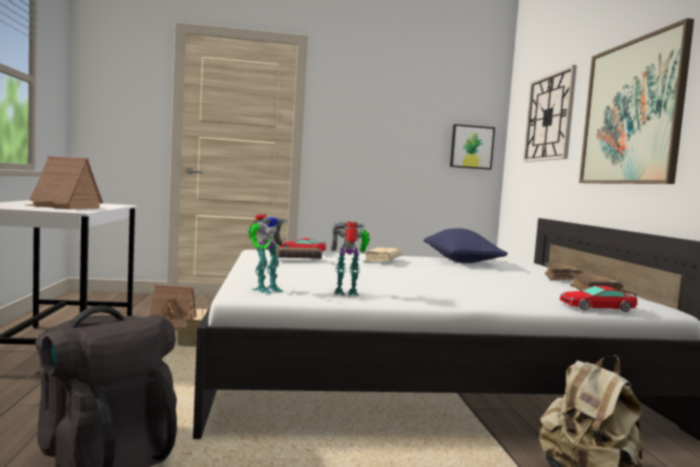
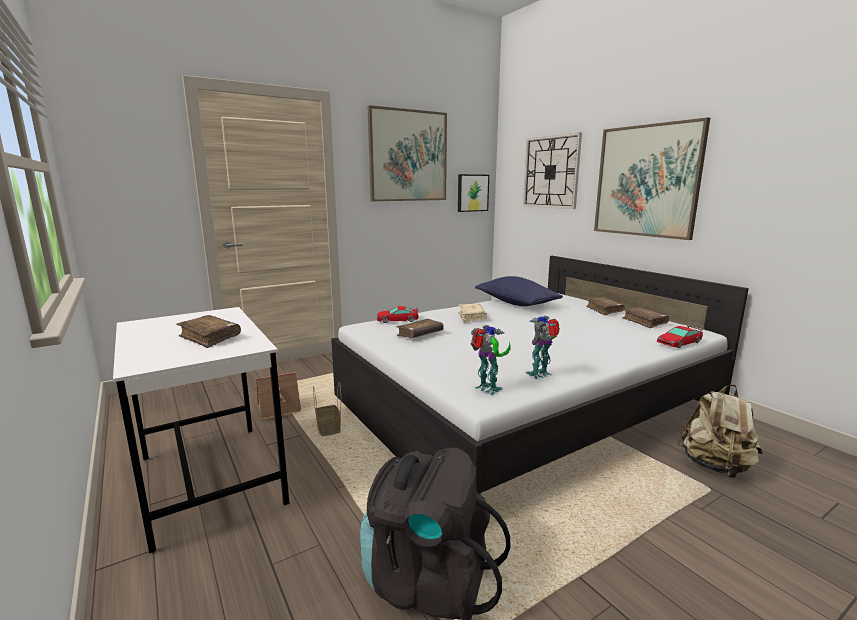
camera: 25 degrees left, 10 degrees up
(64, 207) = (210, 337): toy house -> brown book
(264, 289) = (488, 390): toy robot -> toy robot turned 60 degrees counterclockwise
(390, 101) = (408, 156): none -> picture

